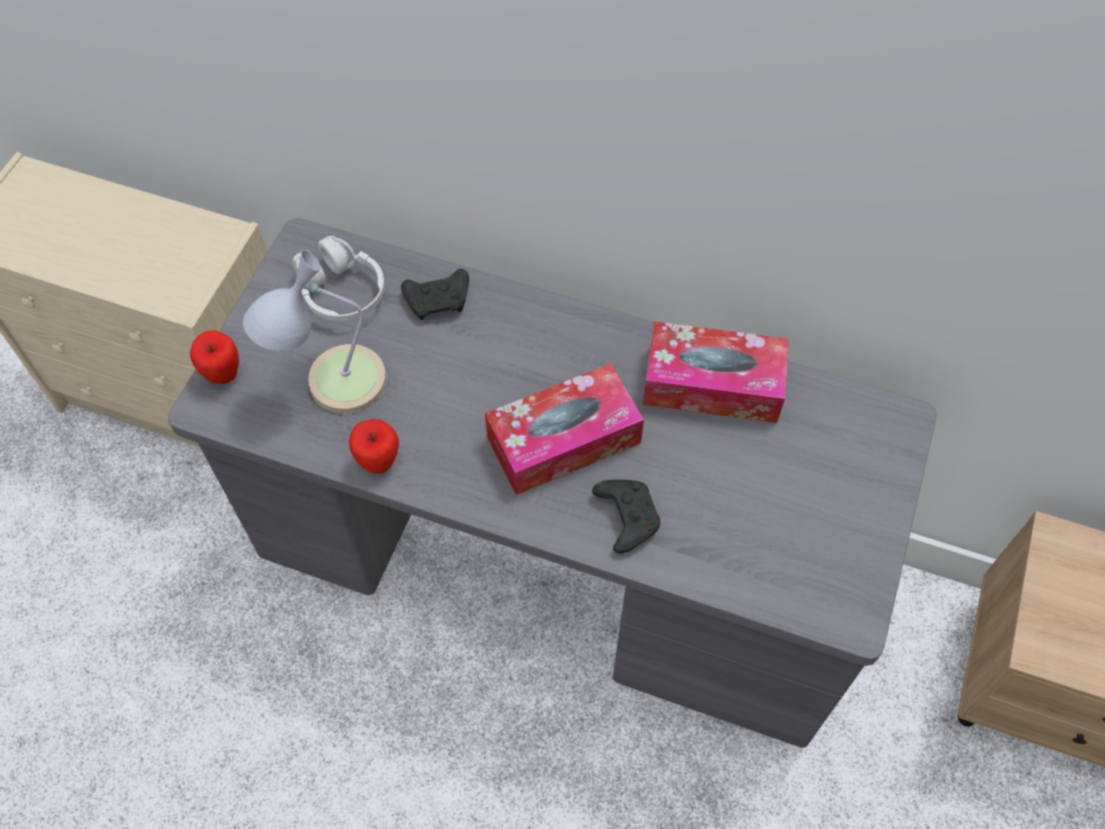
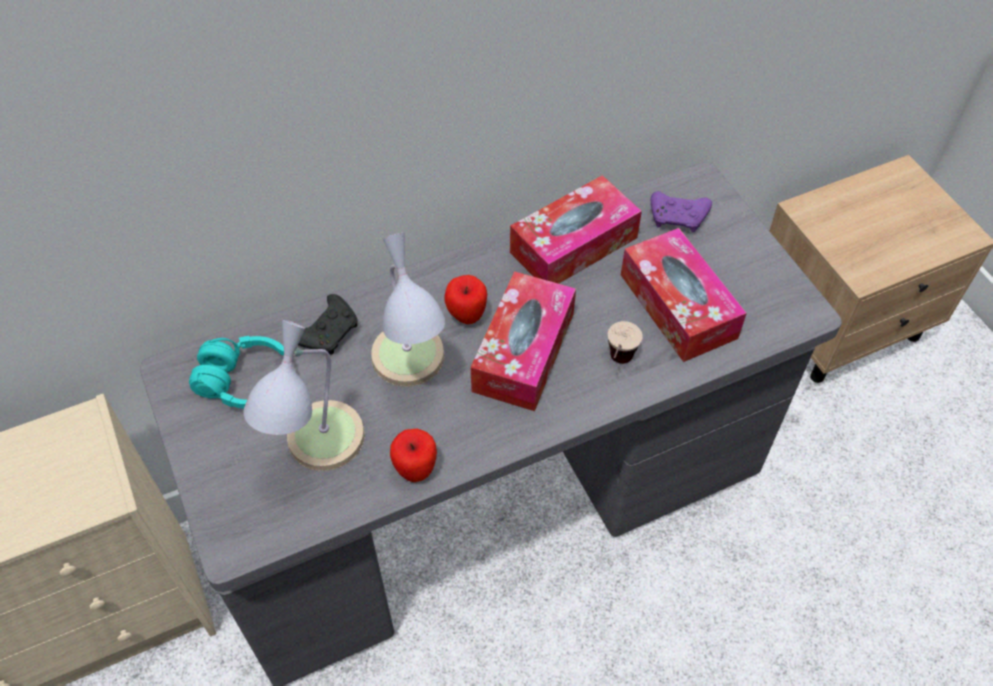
camera: 45 degrees left, 5 degrees down
(223, 374) = (219, 512): apple -> apple (467, 317)
(341, 292) = (247, 382): white headphones -> turquoise headphones
(464, 381) = (413, 369): none -> table lamp
(625, 517) = (617, 365): black game controller -> cup
(739, 512) = (678, 306): none -> tissue box
(838, 435) = (678, 218): none -> purple game controller

